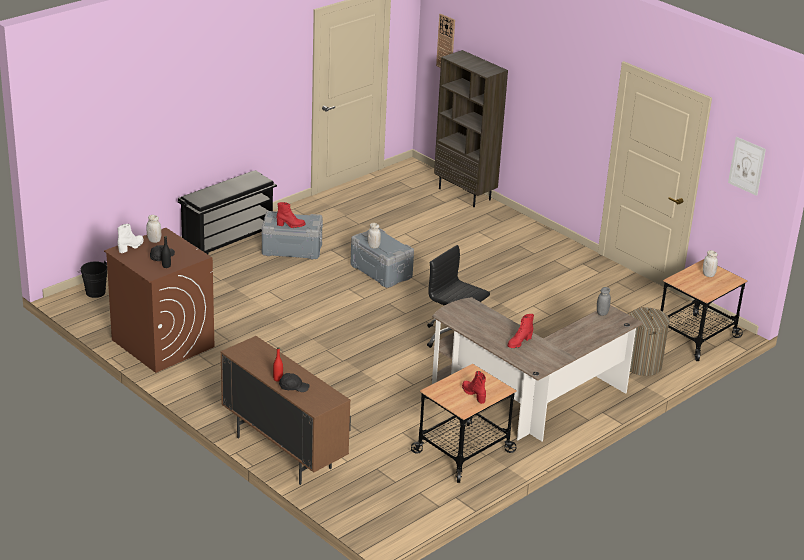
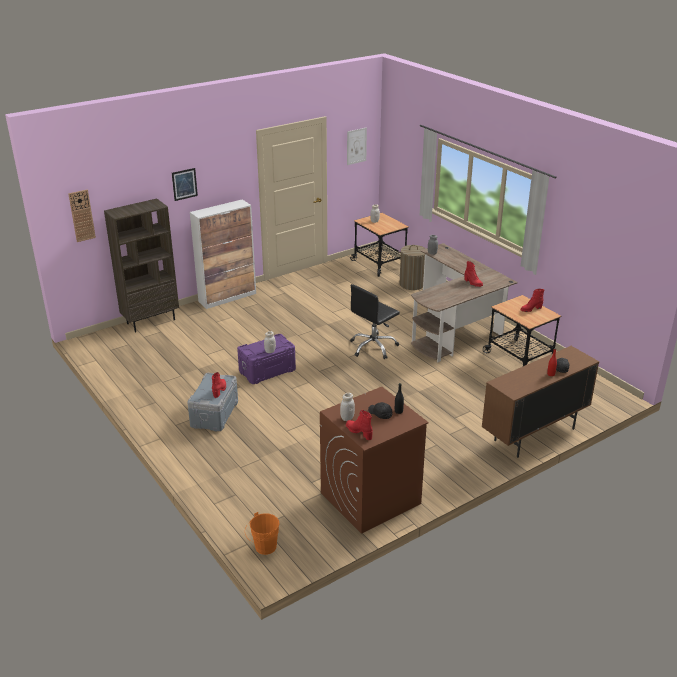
camera: 80 degrees left, 0 degrees up
(94, 291) = (263, 548): black bucket -> orange bucket
(131, 247) = (359, 432): white boot -> red boot
(228, 238) = (180, 451): black shoe rack -> none
(380, 271) = (267, 371): grey storage box -> purple storage box
(537, 73) = (184, 184): none -> picture
(540, 233) = (228, 297): none -> cabinet

